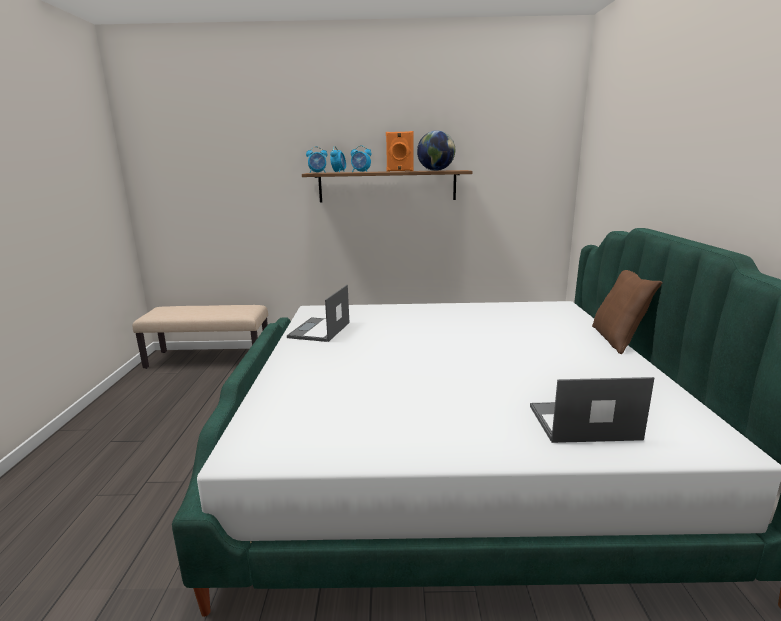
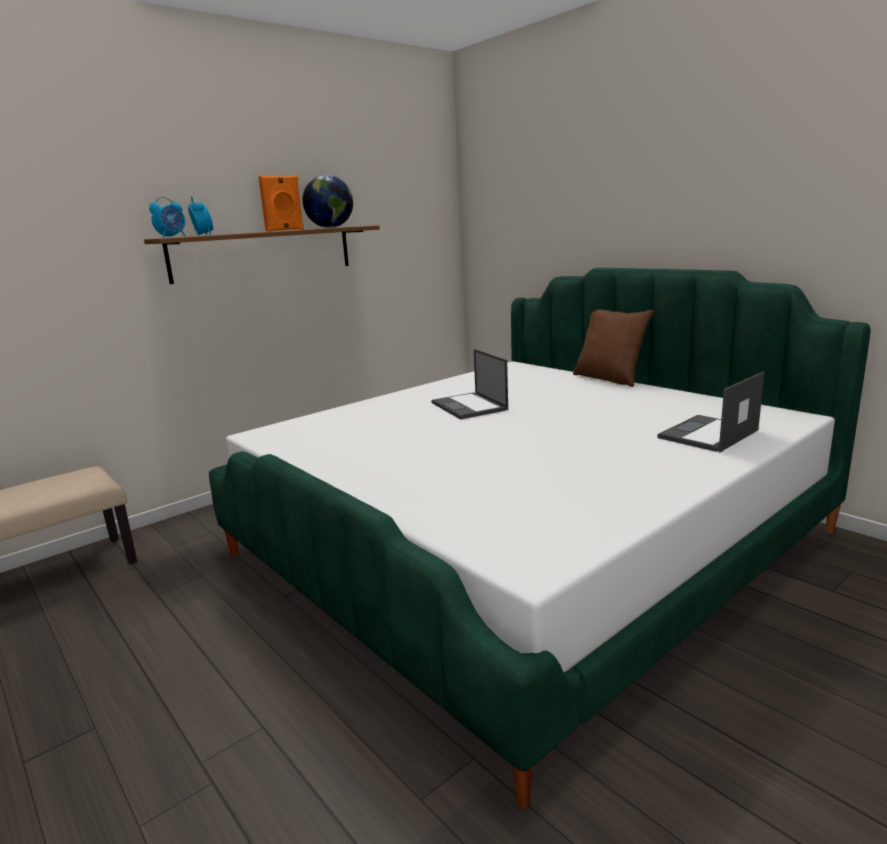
camera: 40 degrees left, 0 degrees up
(319, 330) = (325, 449): laptop -> laptop (469, 406)
(361, 172) = (241, 233): alarm clock -> none

